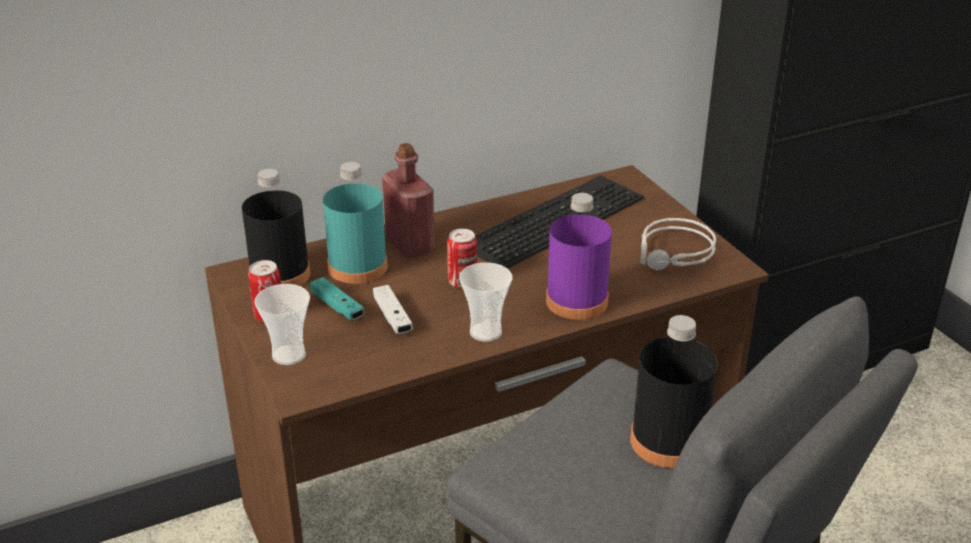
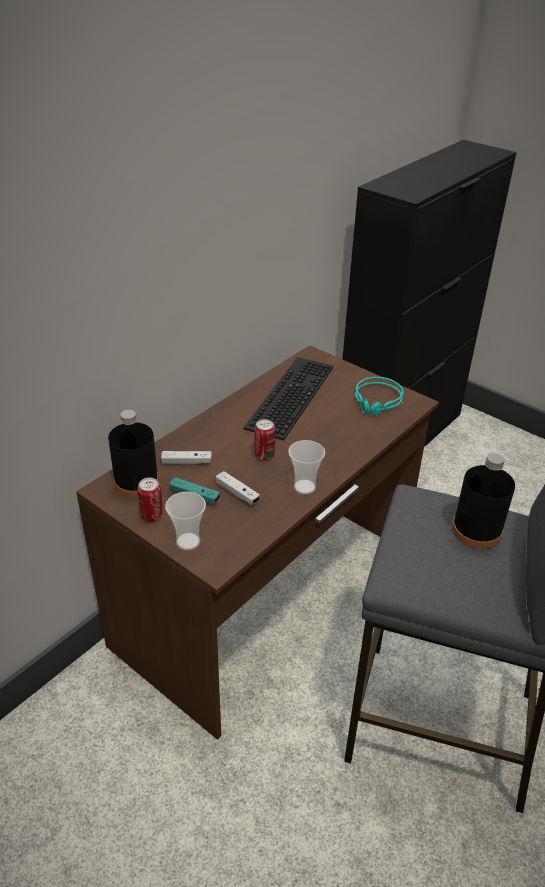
camera: 25 degrees left, 5 degrees up
(357, 267) = (186, 462): turquoise bottle -> white game controller
(410, 244) = (210, 436): red bottle -> none
(576, 301) = (344, 449): purple bottle -> none
(675, 254) = (378, 401): grey headphones -> turquoise headphones

